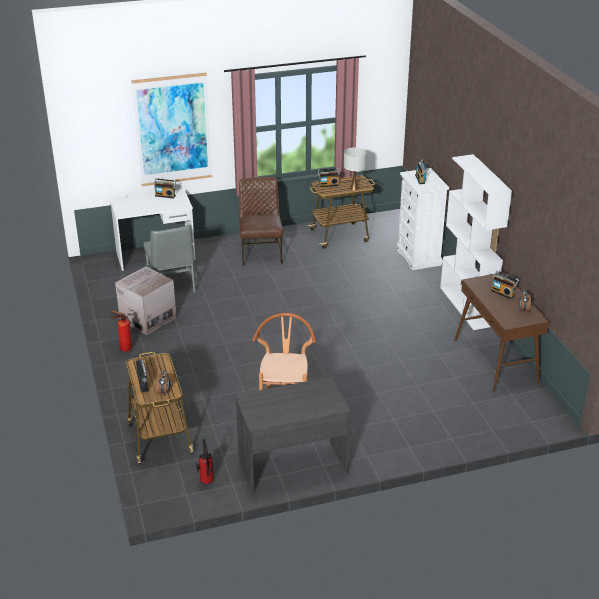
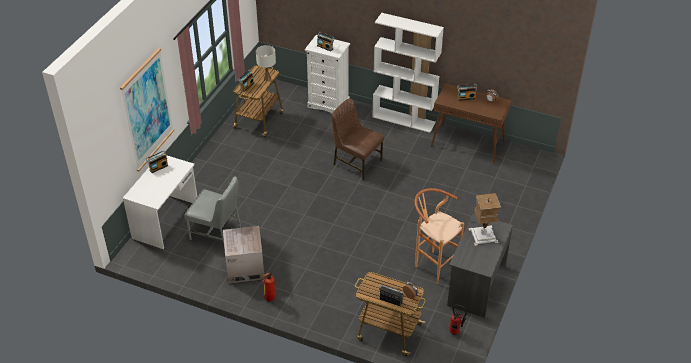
camera: 50 degrees left, 10 degrees up
(261, 253) = (232, 167): brown chair -> brown chair (356, 162)
(306, 397) = (482, 235): none -> table lamp

